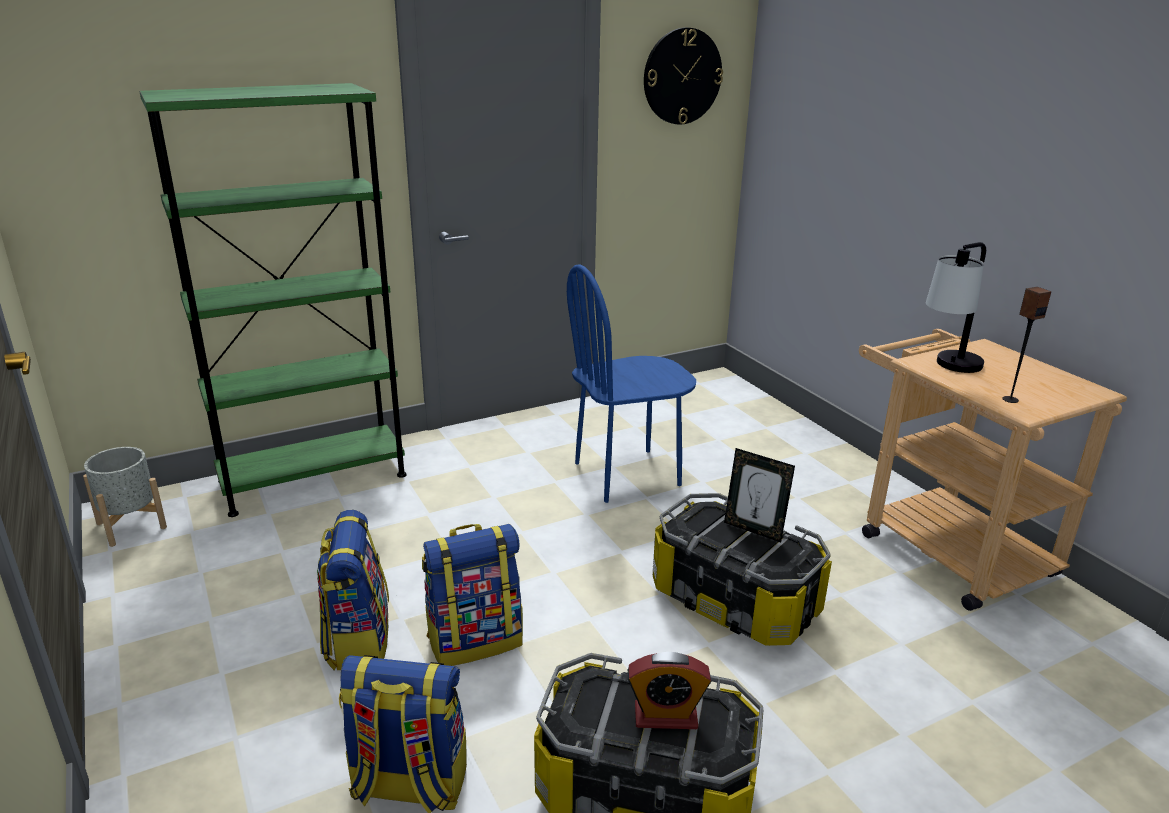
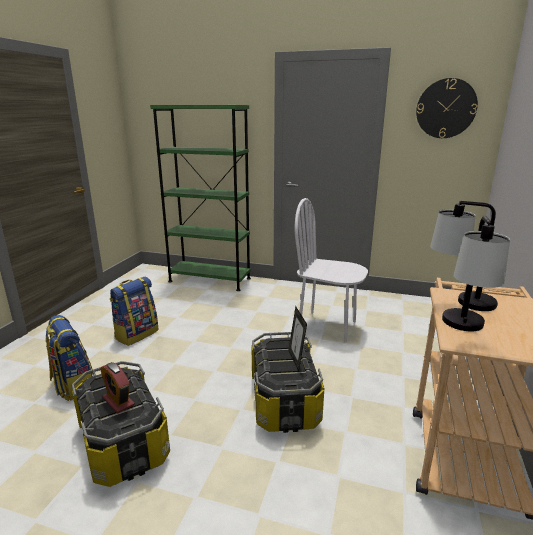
camera: 45 degrees right, 5 degrees down
(131, 525) = (142, 274): grey planter -> none
(475, 640) = (166, 354): backpack -> none
(627, 474) = (327, 326): blue chair -> white chair
(1010, 399) = (464, 331): speaker -> table lamp

